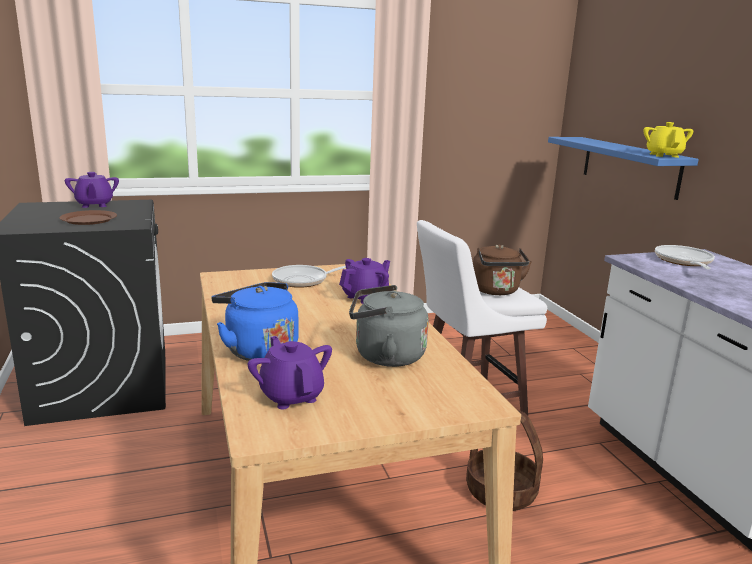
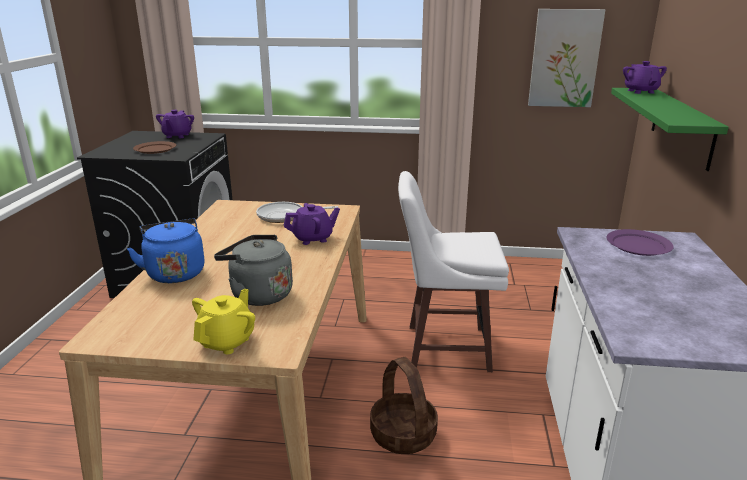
camera: 25 degrees right, 5 degrees up
(291, 396) = (150, 314): purple teapot -> purple teapot (640, 91)
(496, 291) = (467, 247): brown kettle -> none
(497, 111) = (564, 58): none -> picture
(629, 166) = (682, 126): blue shelf -> green shelf
(663, 155) = (690, 120): yellow teapot -> yellow teapot (227, 341)
(684, 262) = (638, 245): frying pan -> purple plate

